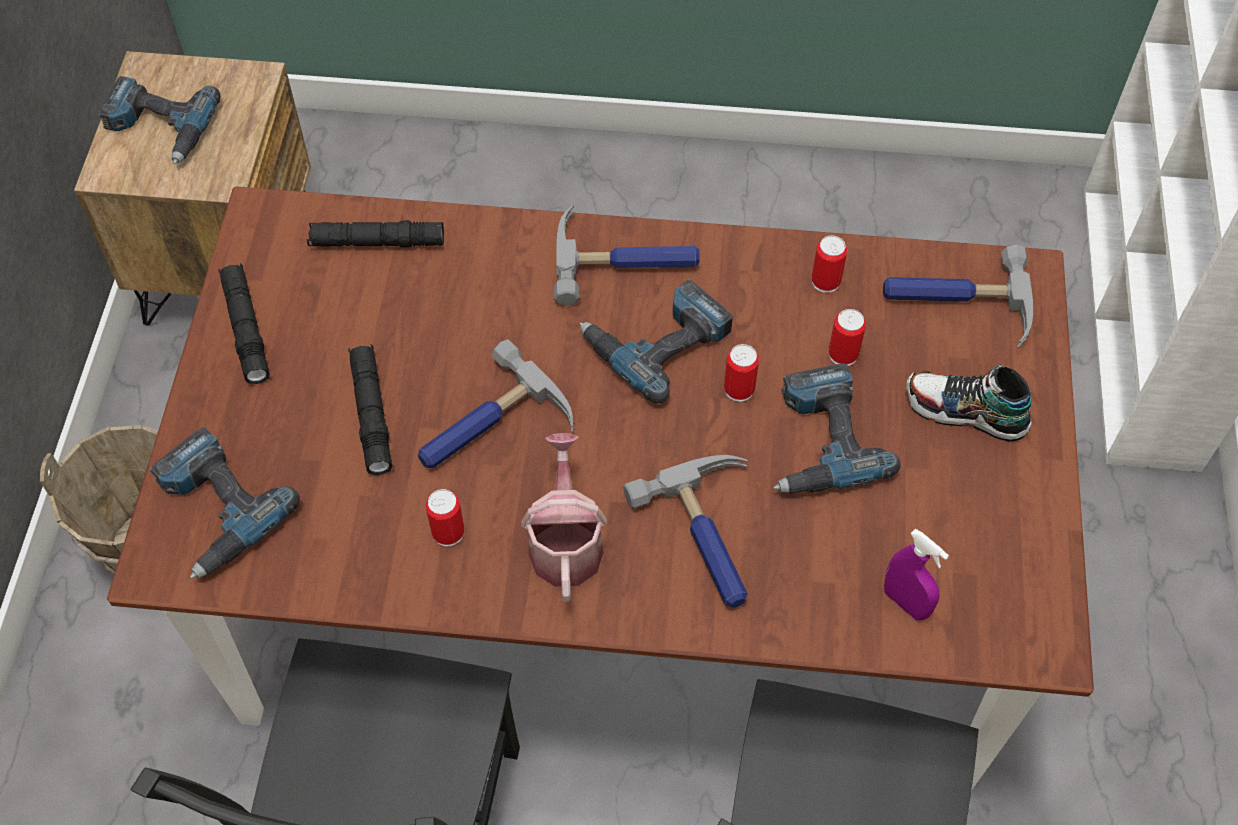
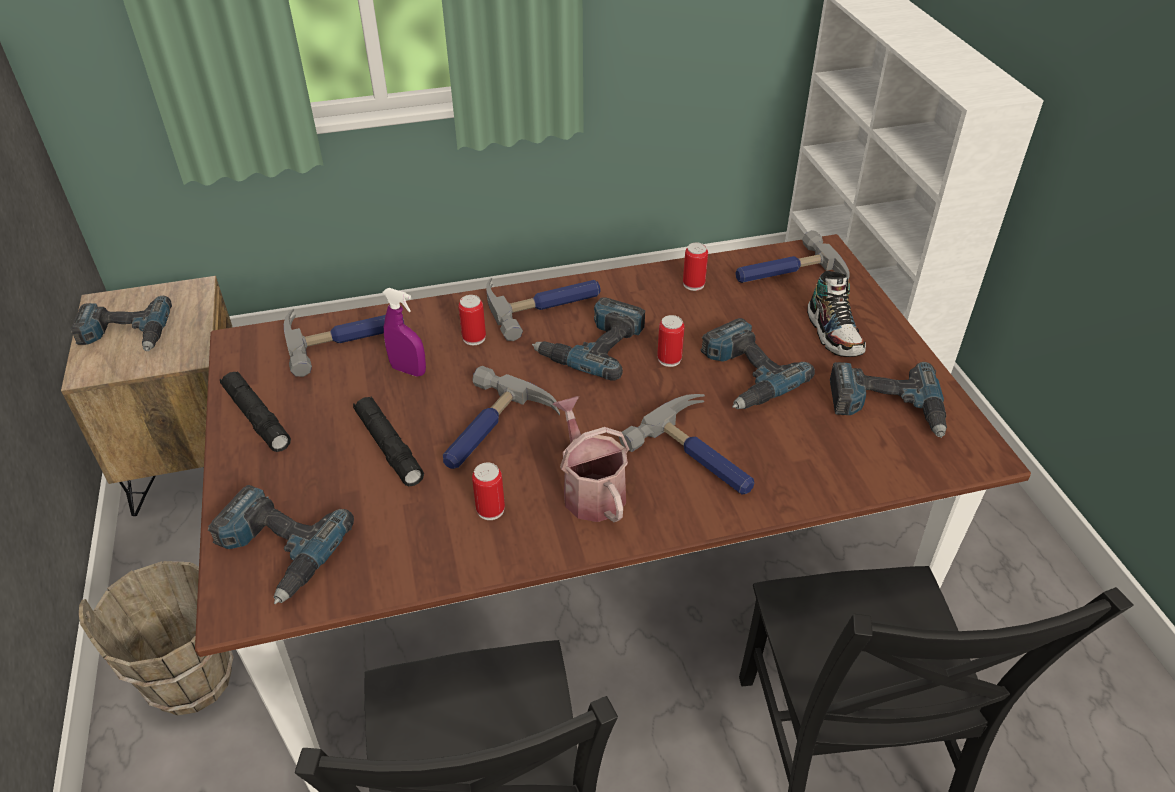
camera: 20 degrees left, 15 degrees down
(377, 242) = (345, 337): black flashlight -> hammer
(843, 354) = (730, 321): can -> can (474, 338)
(905, 603) = (867, 456): purple spray bottle -> purple spray bottle (408, 370)
(965, 412) = (834, 333): shoe -> shoe turned 105 degrees counterclockwise
(968, 543) = (886, 407): none -> power drill

